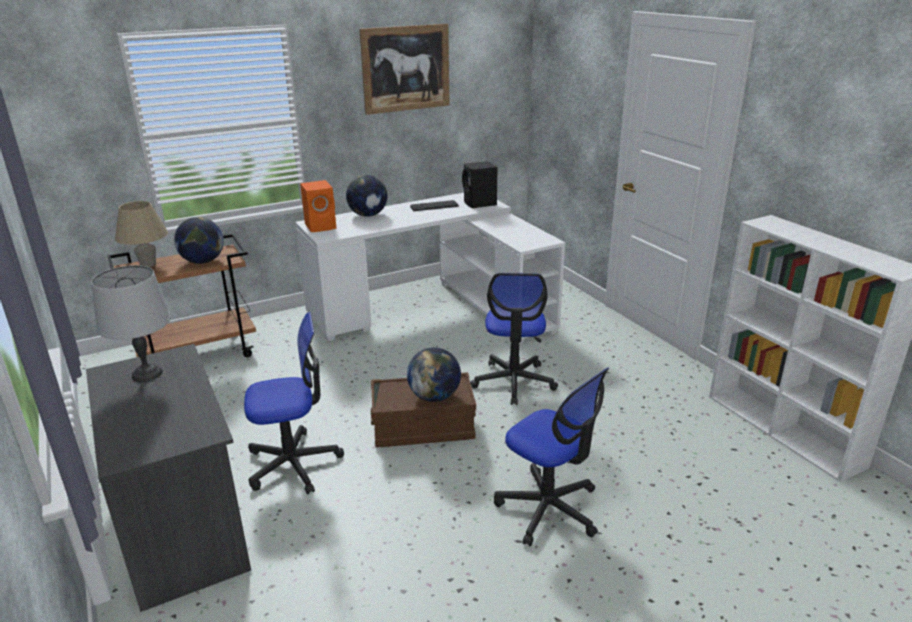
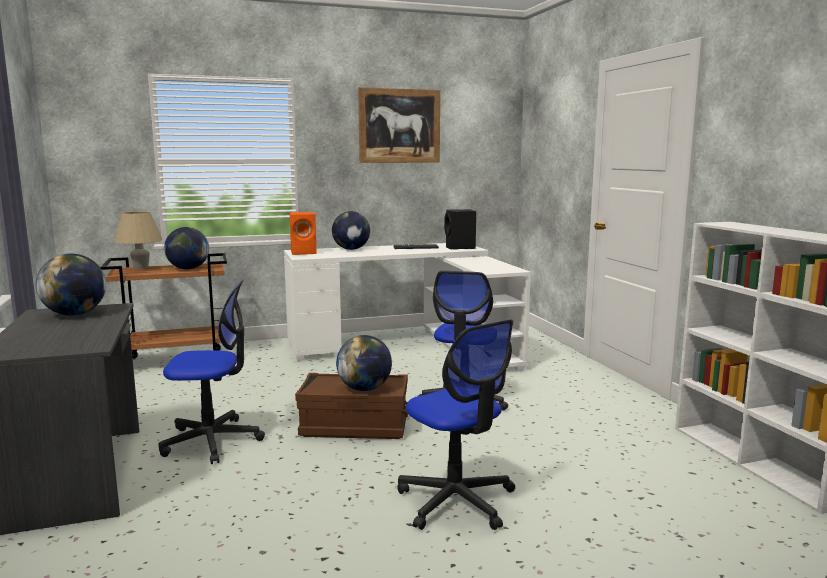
camera: 10 degrees right, 15 degrees down
(147, 373) = (75, 314): grey table lamp -> globe

